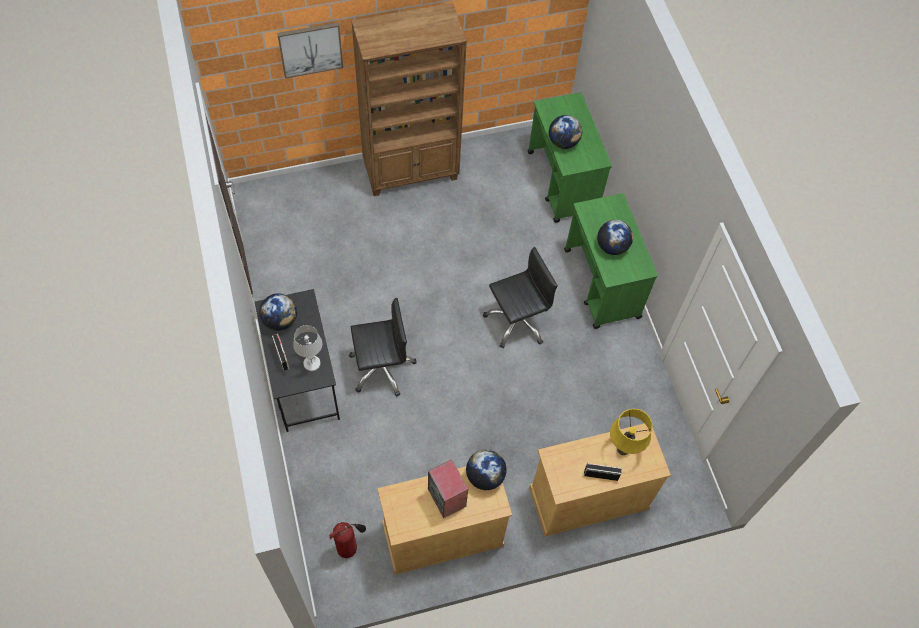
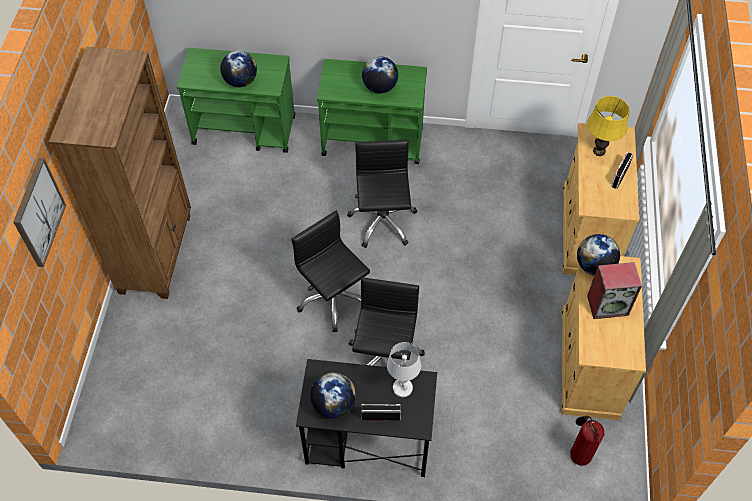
camera: 65 degrees left, 5 degrees down
(422, 310) = (333, 299): none -> black office chair

